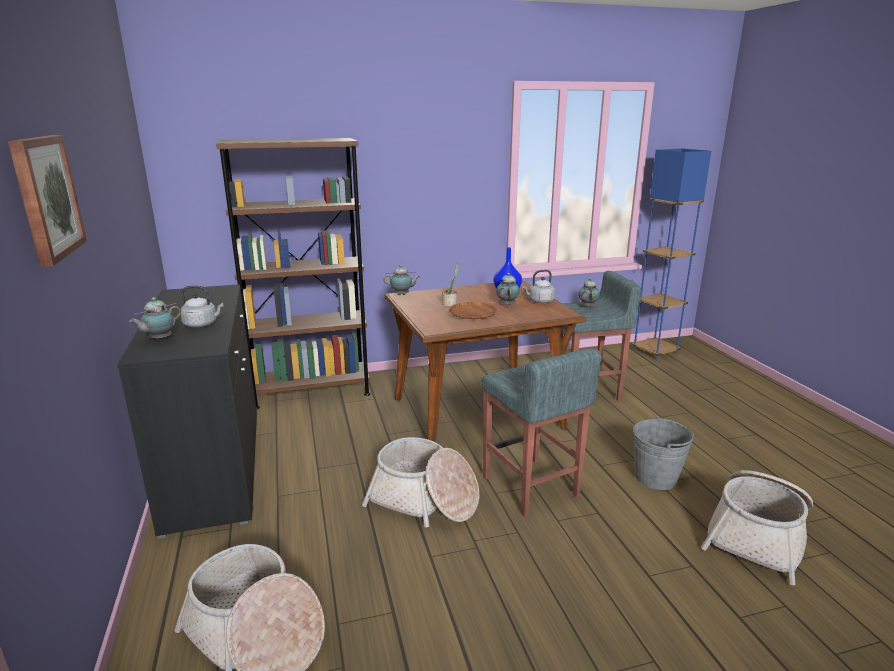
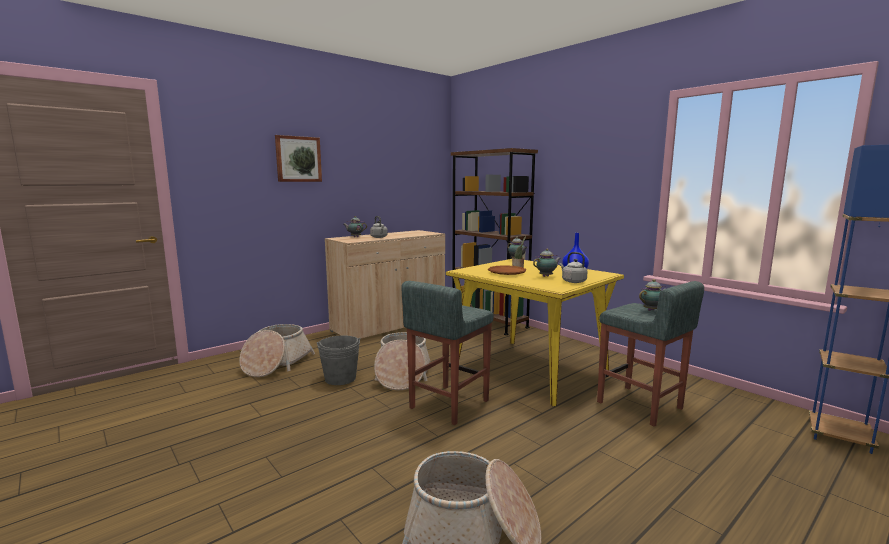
camera: 65 degrees right, 10 degrees down
(215, 468) = (389, 325): black cabinet -> beige cabinet
(476, 413) = (529, 369): brown dining table -> yellow dining table
(655, 477) = (521, 460): grey bucket -> grey bucket (340, 378)

